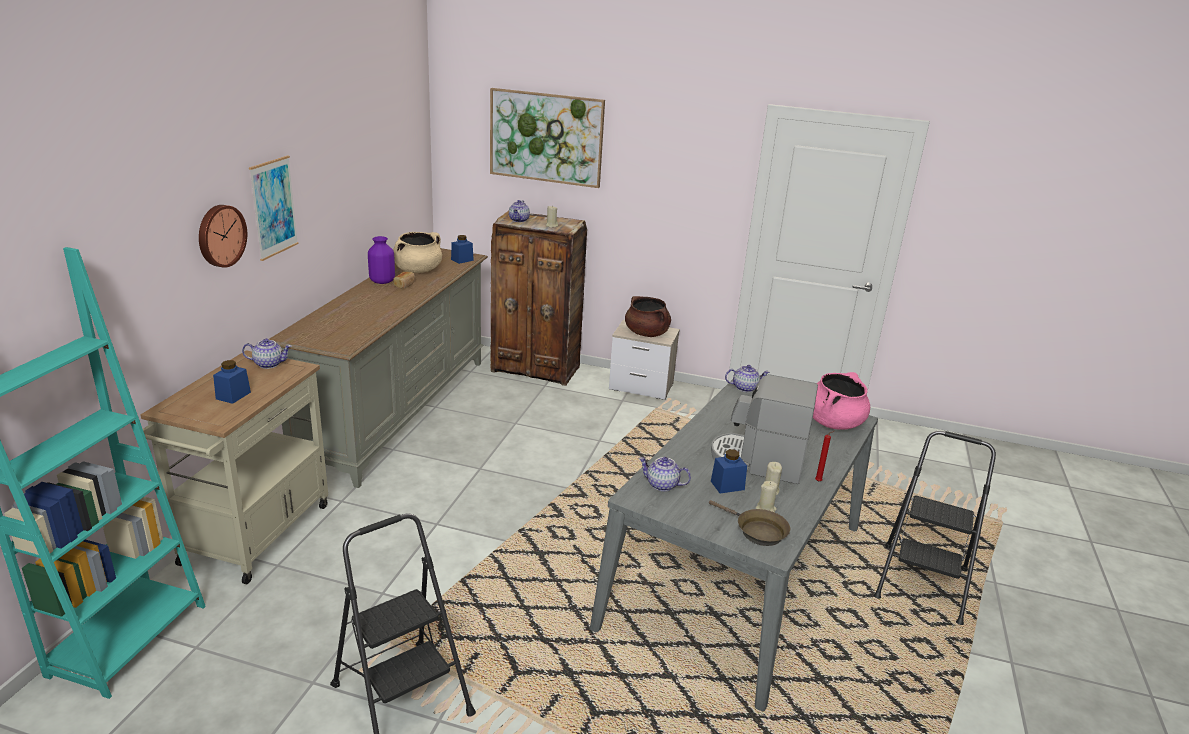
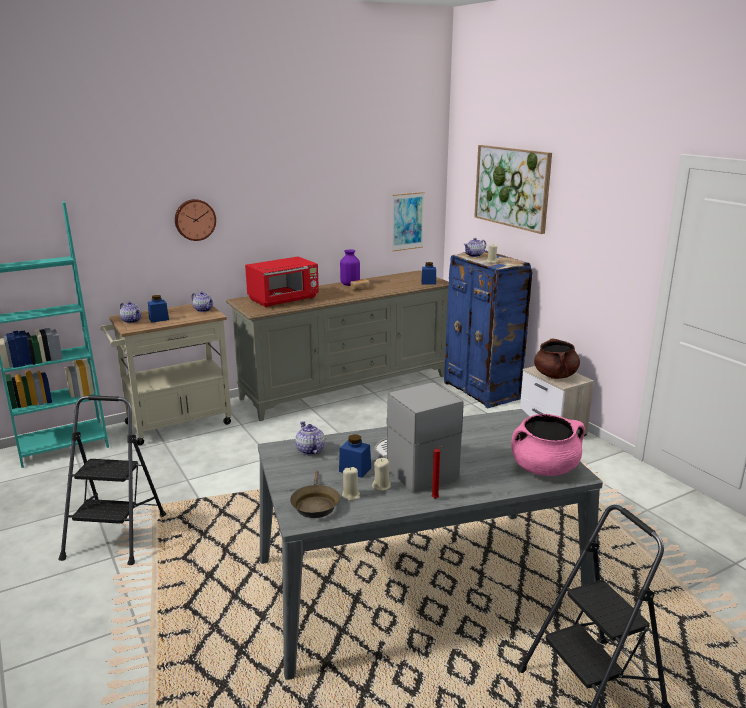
camera: 45 degrees right, 5 degrees down
(274, 207) = (249, 210): picture -> picture (407, 221)
(345, 321) = (284, 299): none -> red microwave
(418, 270) = (385, 283): beige cooking pot -> none
(536, 368) = (482, 391): brown cabinet -> blue cabinet
(745, 388) = (510, 418): teapot -> teapot (132, 321)

